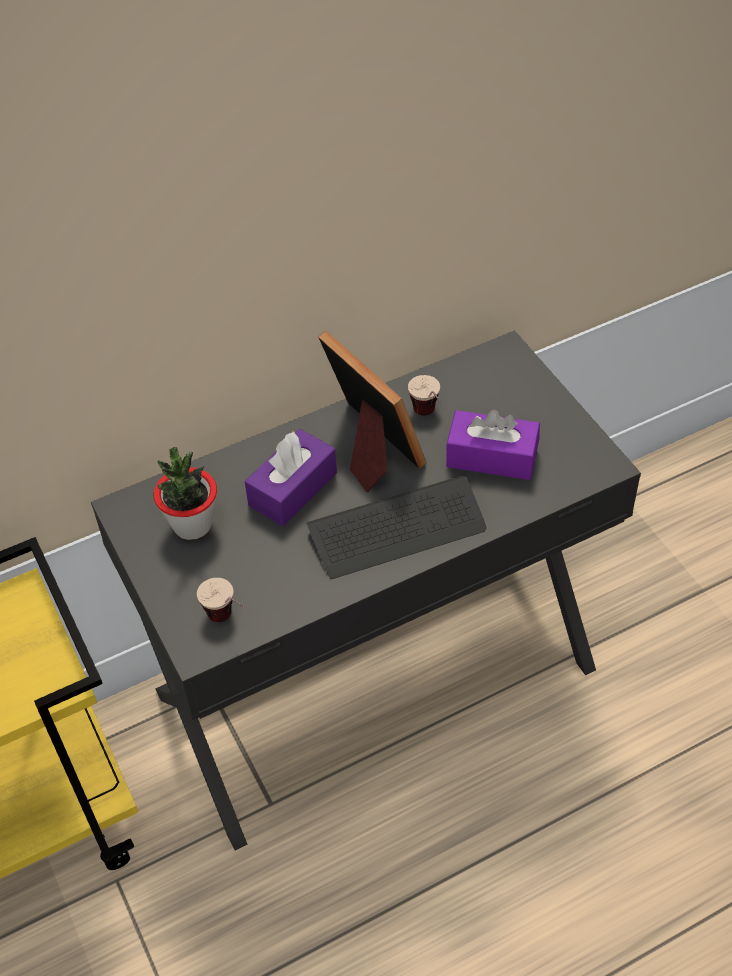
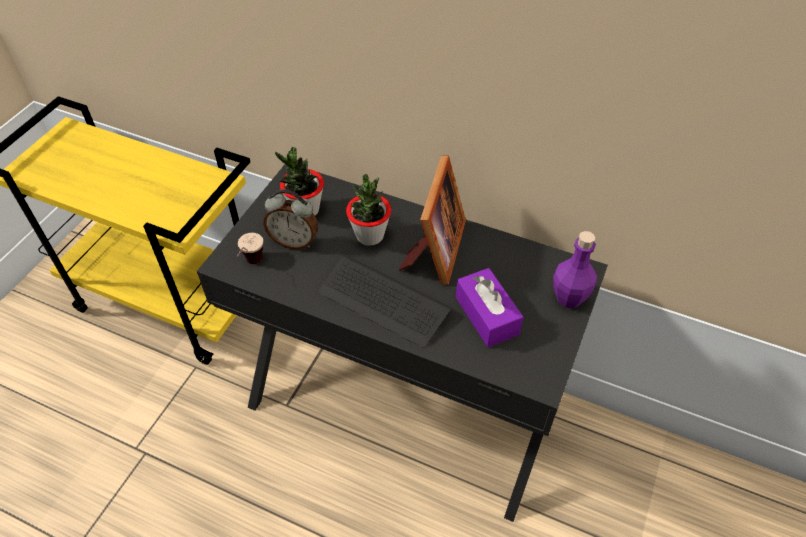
camera: 50 degrees right, 0 degrees up
(231, 561) = (294, 241): none -> alarm clock
(293, 489) = (370, 236): purple tissue box -> potted plant
(428, 417) = (487, 264): cup -> none
(527, 383) = (569, 298): none -> purple bottle

